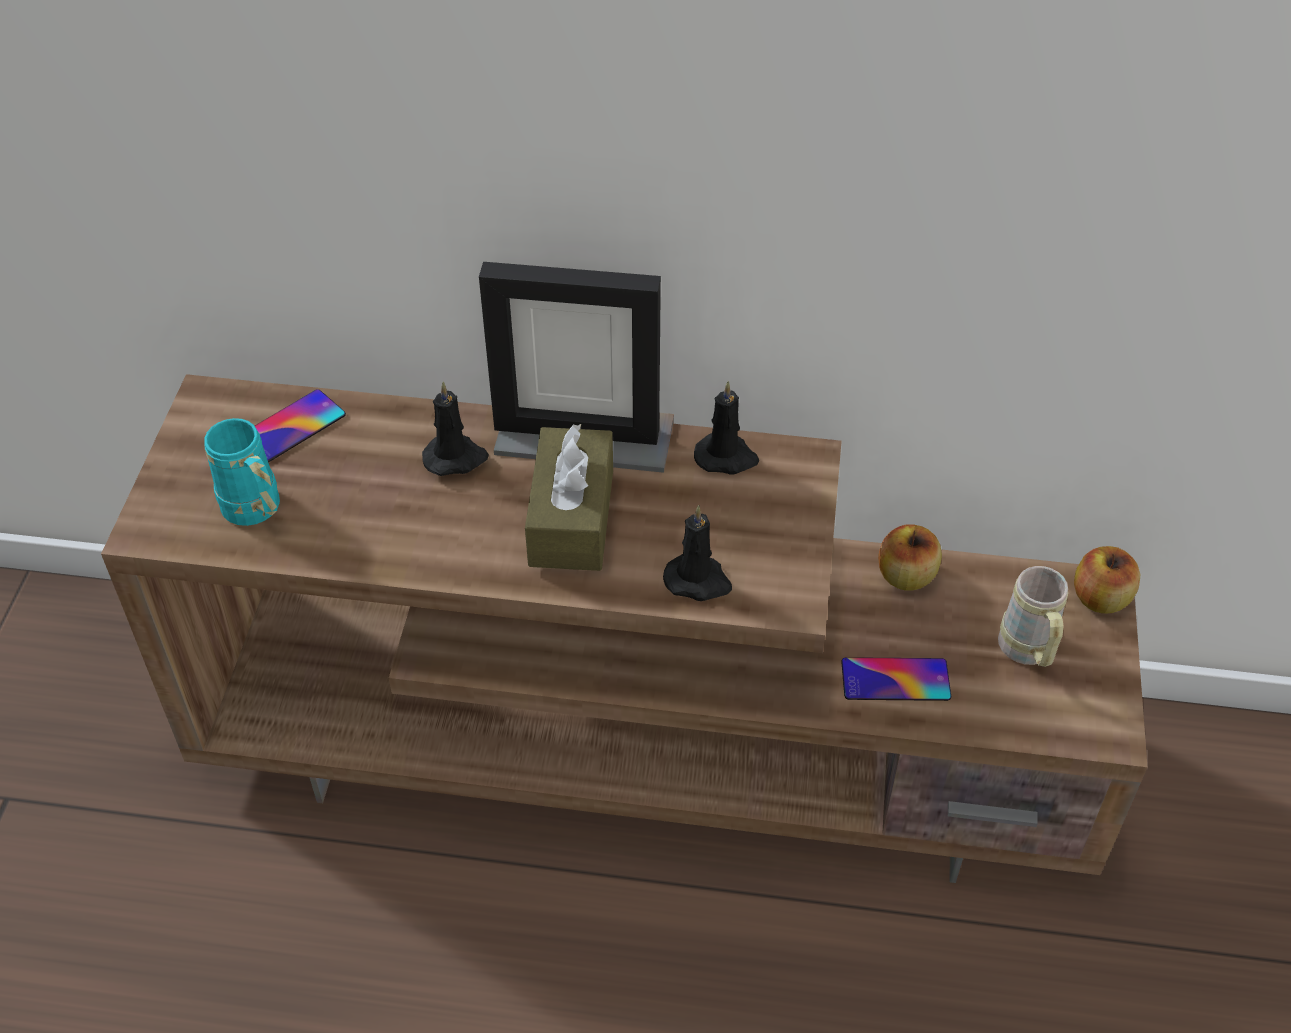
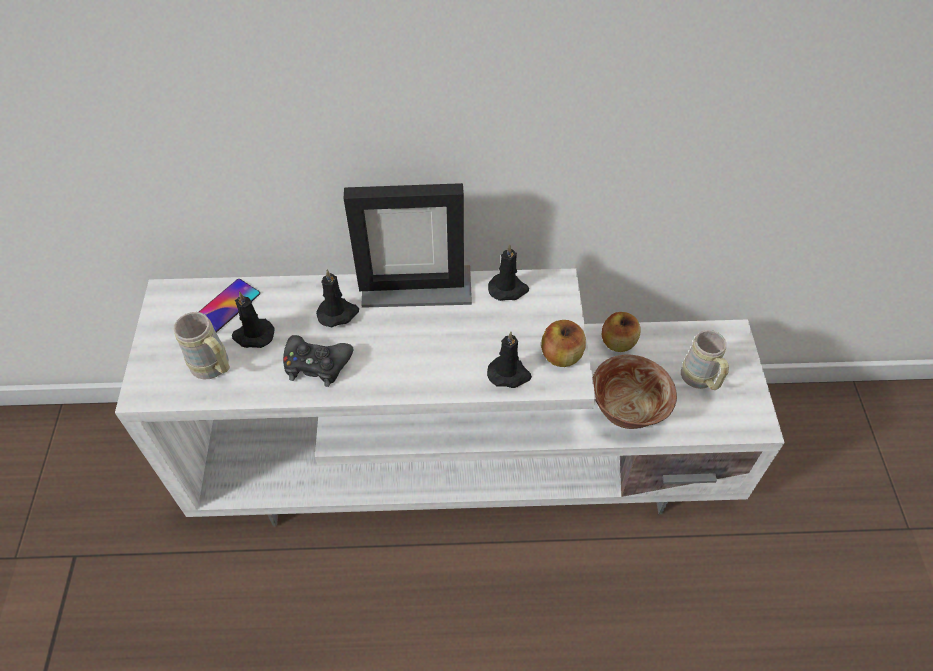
camera: 10 degrees left, 5 degrees up
(256, 513) = (214, 369): turquoise mug -> beige mug
(323, 473) = (253, 335): none -> black candle
(408, 527) = (316, 364): none -> black game controller
(571, 517) = (421, 343): brown tissue box -> none
(650, 751) = (469, 461): brown tv stand -> white tv stand
(895, 680) = (626, 410): phone -> bowl
(1100, 598) = (733, 340): apple -> apple (561, 355)

